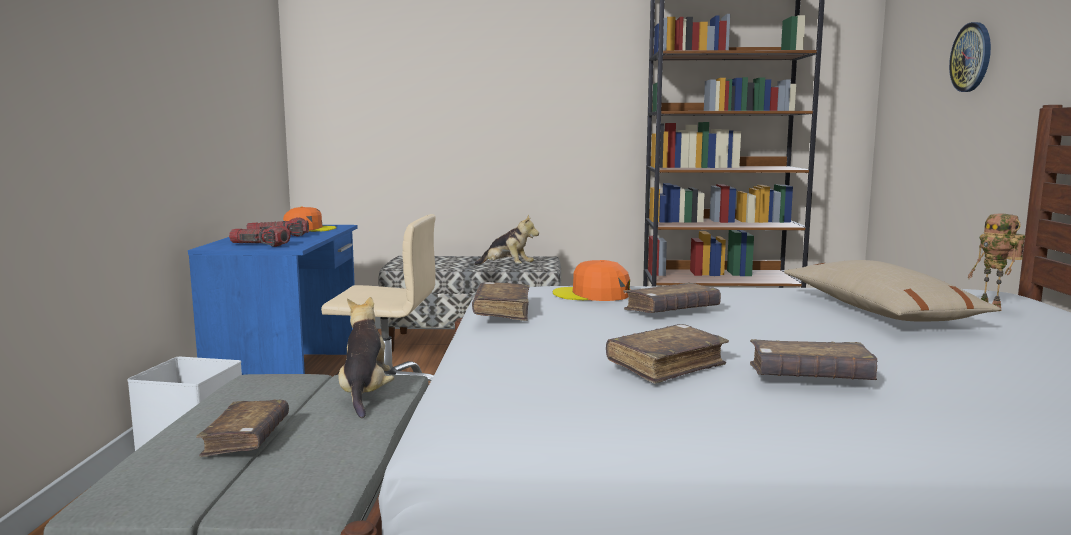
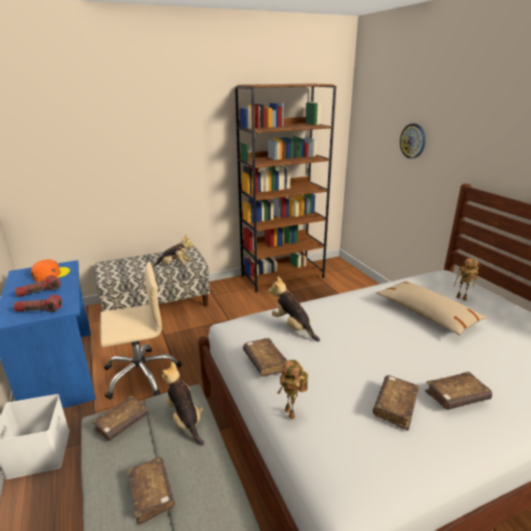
camera: 25 degrees left, 15 degrees up
(480, 351) = (292, 414): none -> toy robot
(592, 294) = (293, 327): orange cap -> plush toy
(671, 311) = (346, 339): brown book -> brown book (122, 423)

